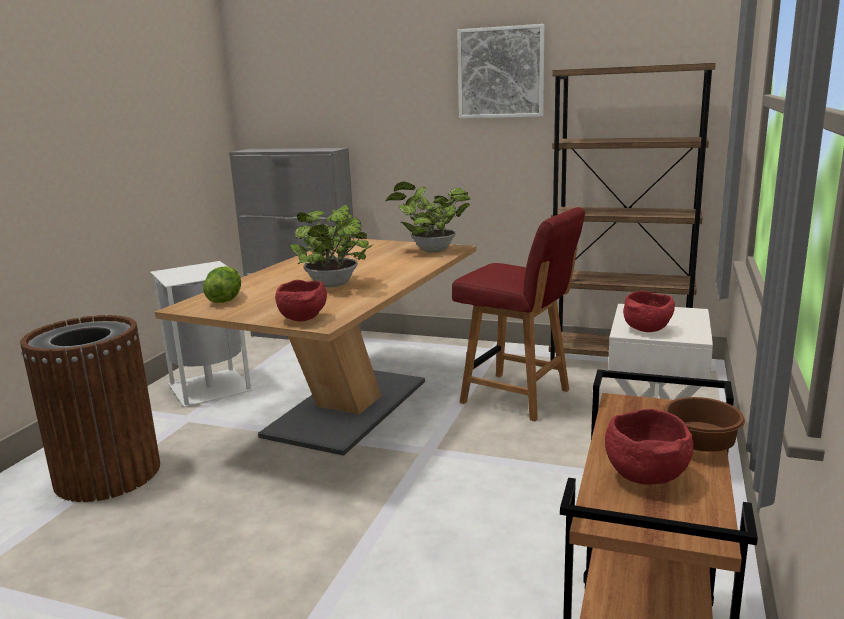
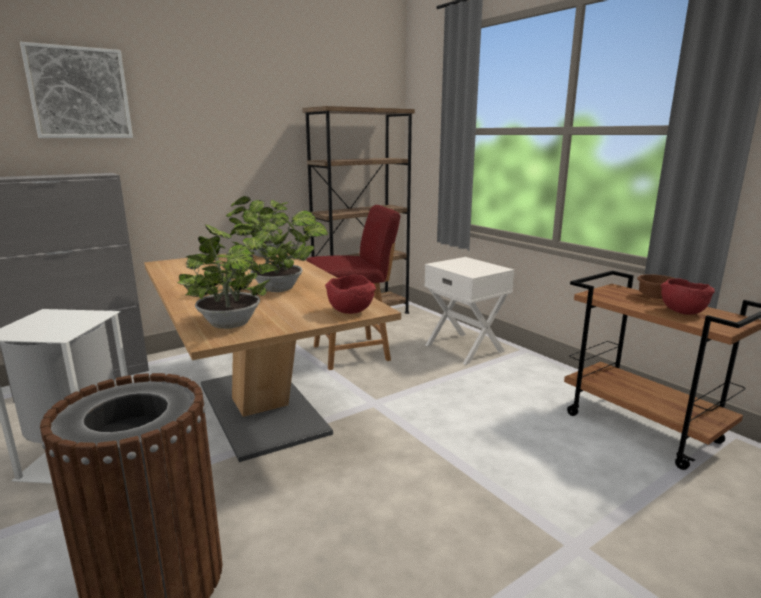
camera: 55 degrees left, 0 degrees up
(224, 300) = (228, 323): lettuce -> potted plant
(501, 72) = (255, 106): picture -> picture (79, 93)
(647, 329) = (475, 271): red bowl -> none

